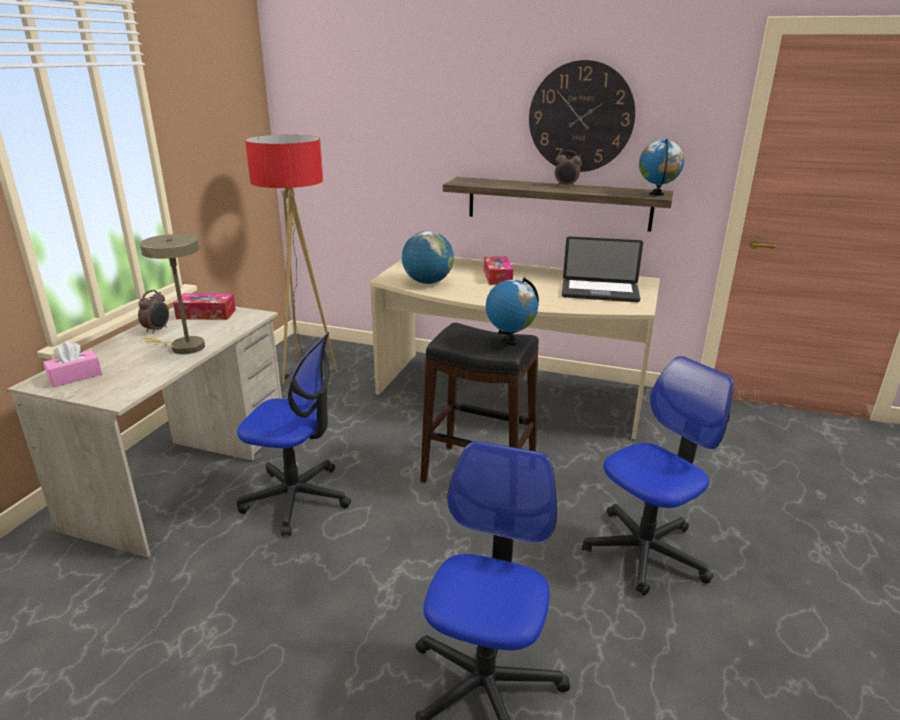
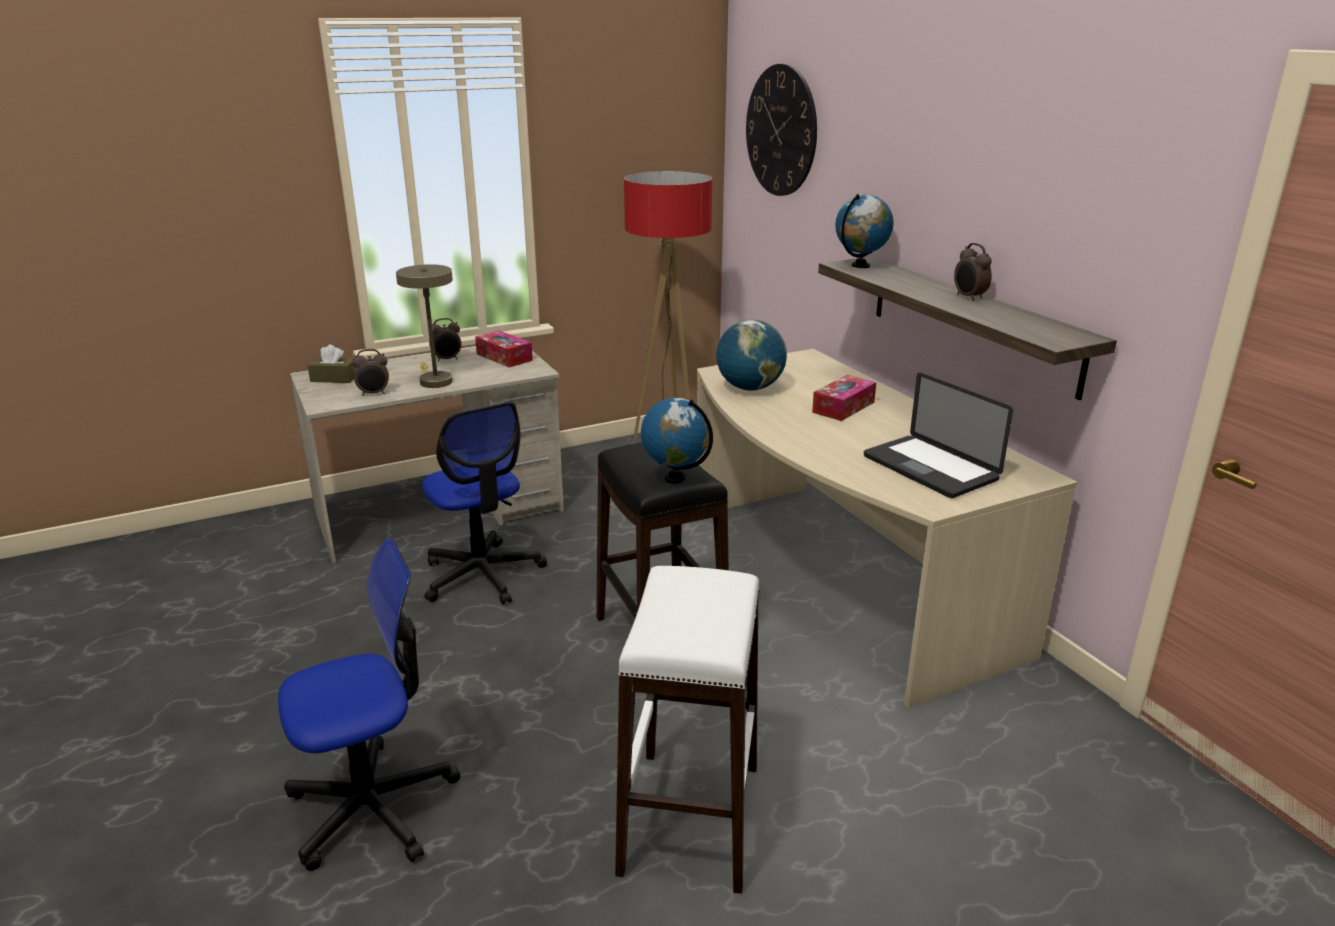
camera: 45 degrees right, 0 degrees up
(75, 376) = (334, 378): pink tissue box -> brown tissue box
(149, 374) = (374, 394): none -> alarm clock
(581, 117) = (1008, 195): wall clock -> wall clock (781, 131)
(645, 551) = (691, 818): office chair -> white stool
(657, 194) = (1063, 339): globe -> globe (860, 266)

